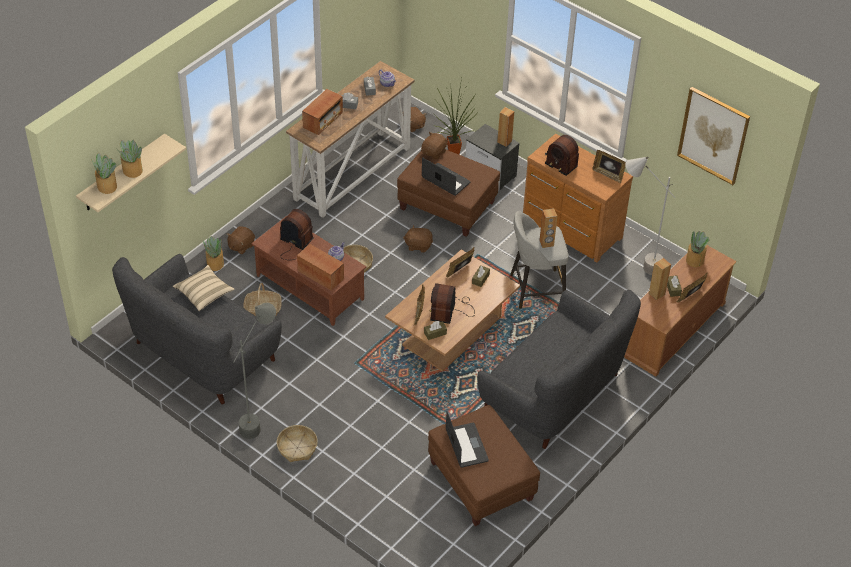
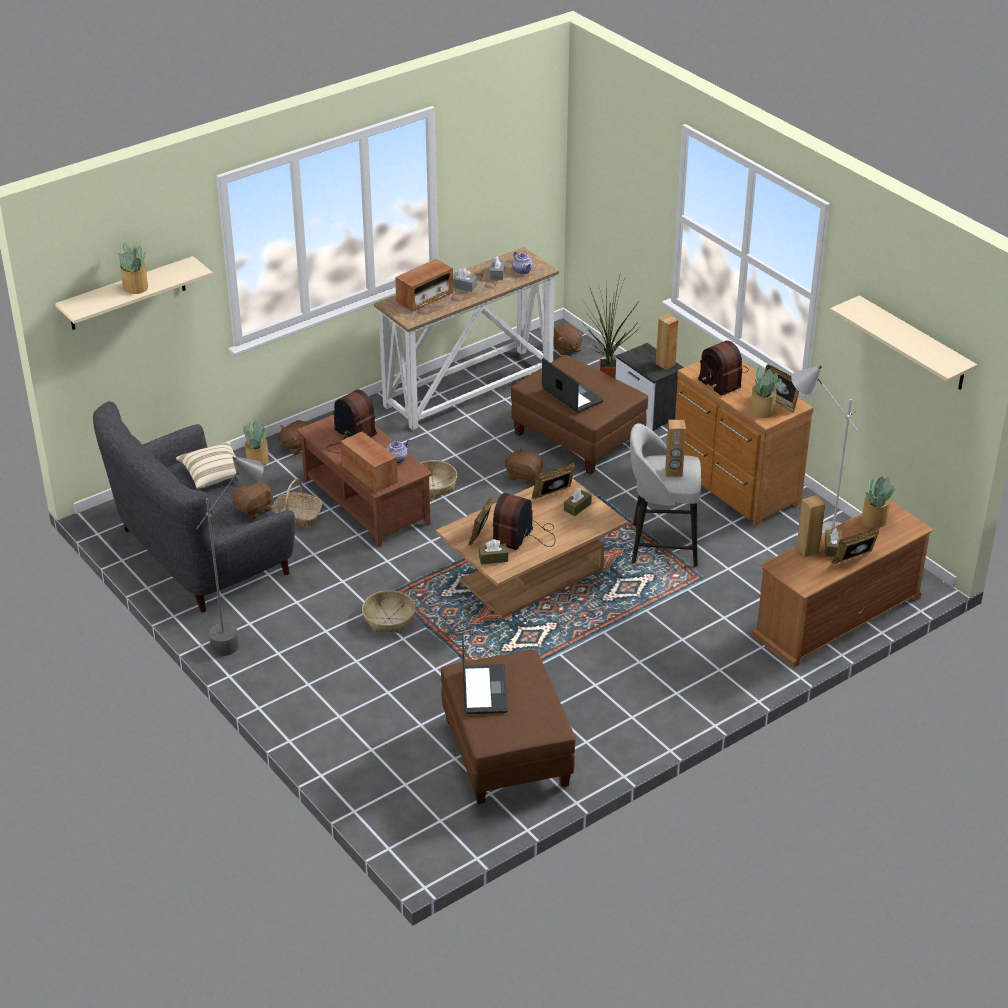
camera: 15 degrees right, 10 degrees down
(107, 186) = (97, 298): potted plant -> potted plant (762, 410)
(297, 447) = (277, 675): basket -> basket (389, 618)
(434, 152) = (569, 365): brown plush toy -> brown plush toy (254, 509)
(555, 394) = (645, 667): grey sofa -> none
(713, 135) = (914, 344): picture -> beige shelf

